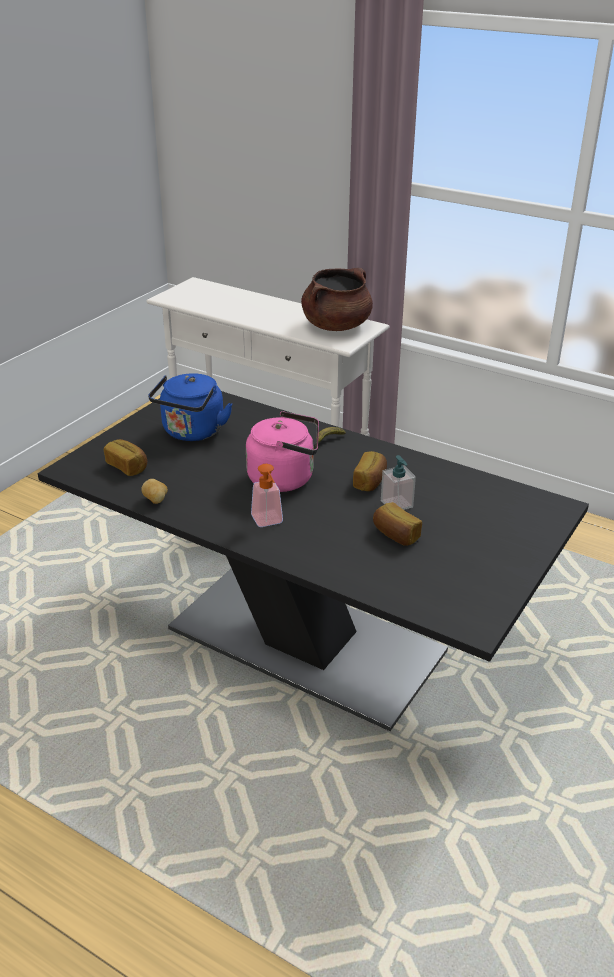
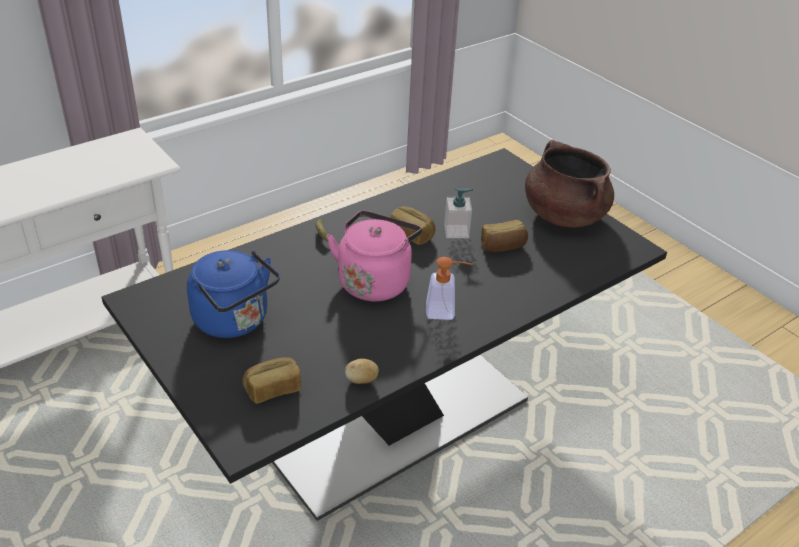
camera: 70 degrees left, 5 degrees up
(336, 326) = (109, 155): brown cooking pot -> brown cooking pot (563, 215)

